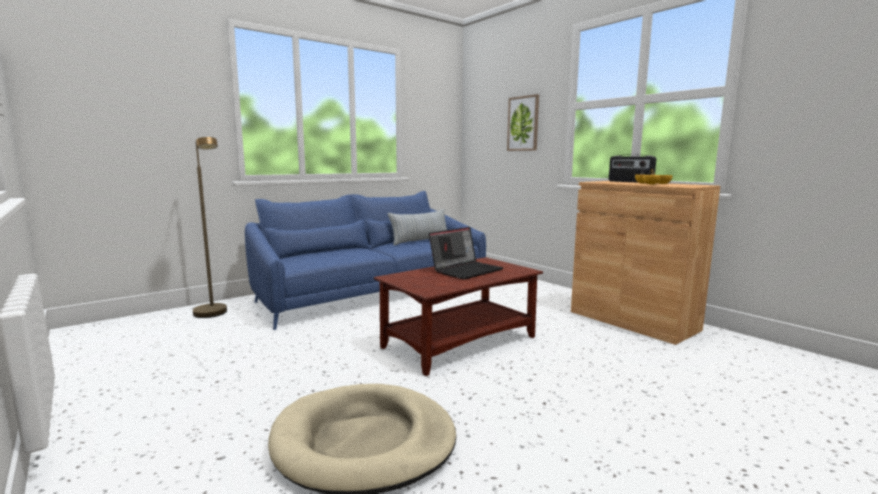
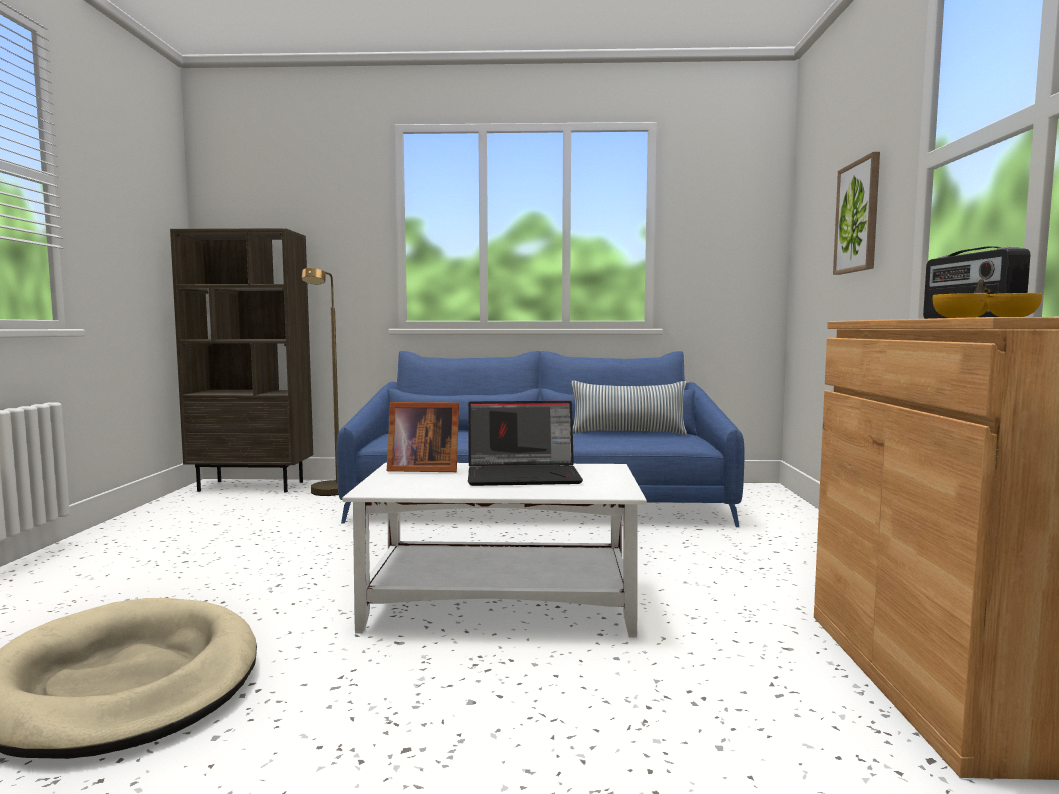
camera: 40 degrees right, 5 degrees down
(126, 324) = (253, 486): none -> brown bookcase
(409, 276) = (422, 469): none -> picture frame
(460, 341) = (503, 603): brown coffee table -> white coffee table

